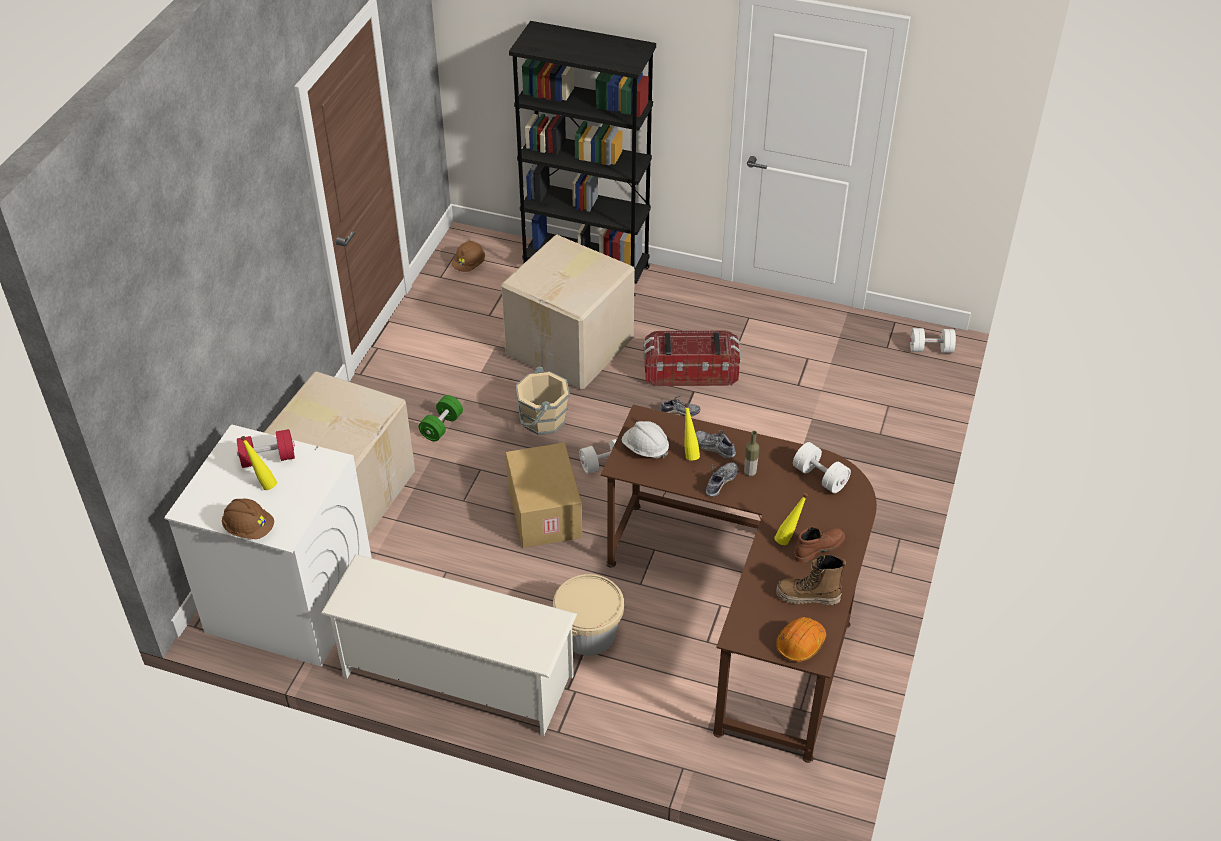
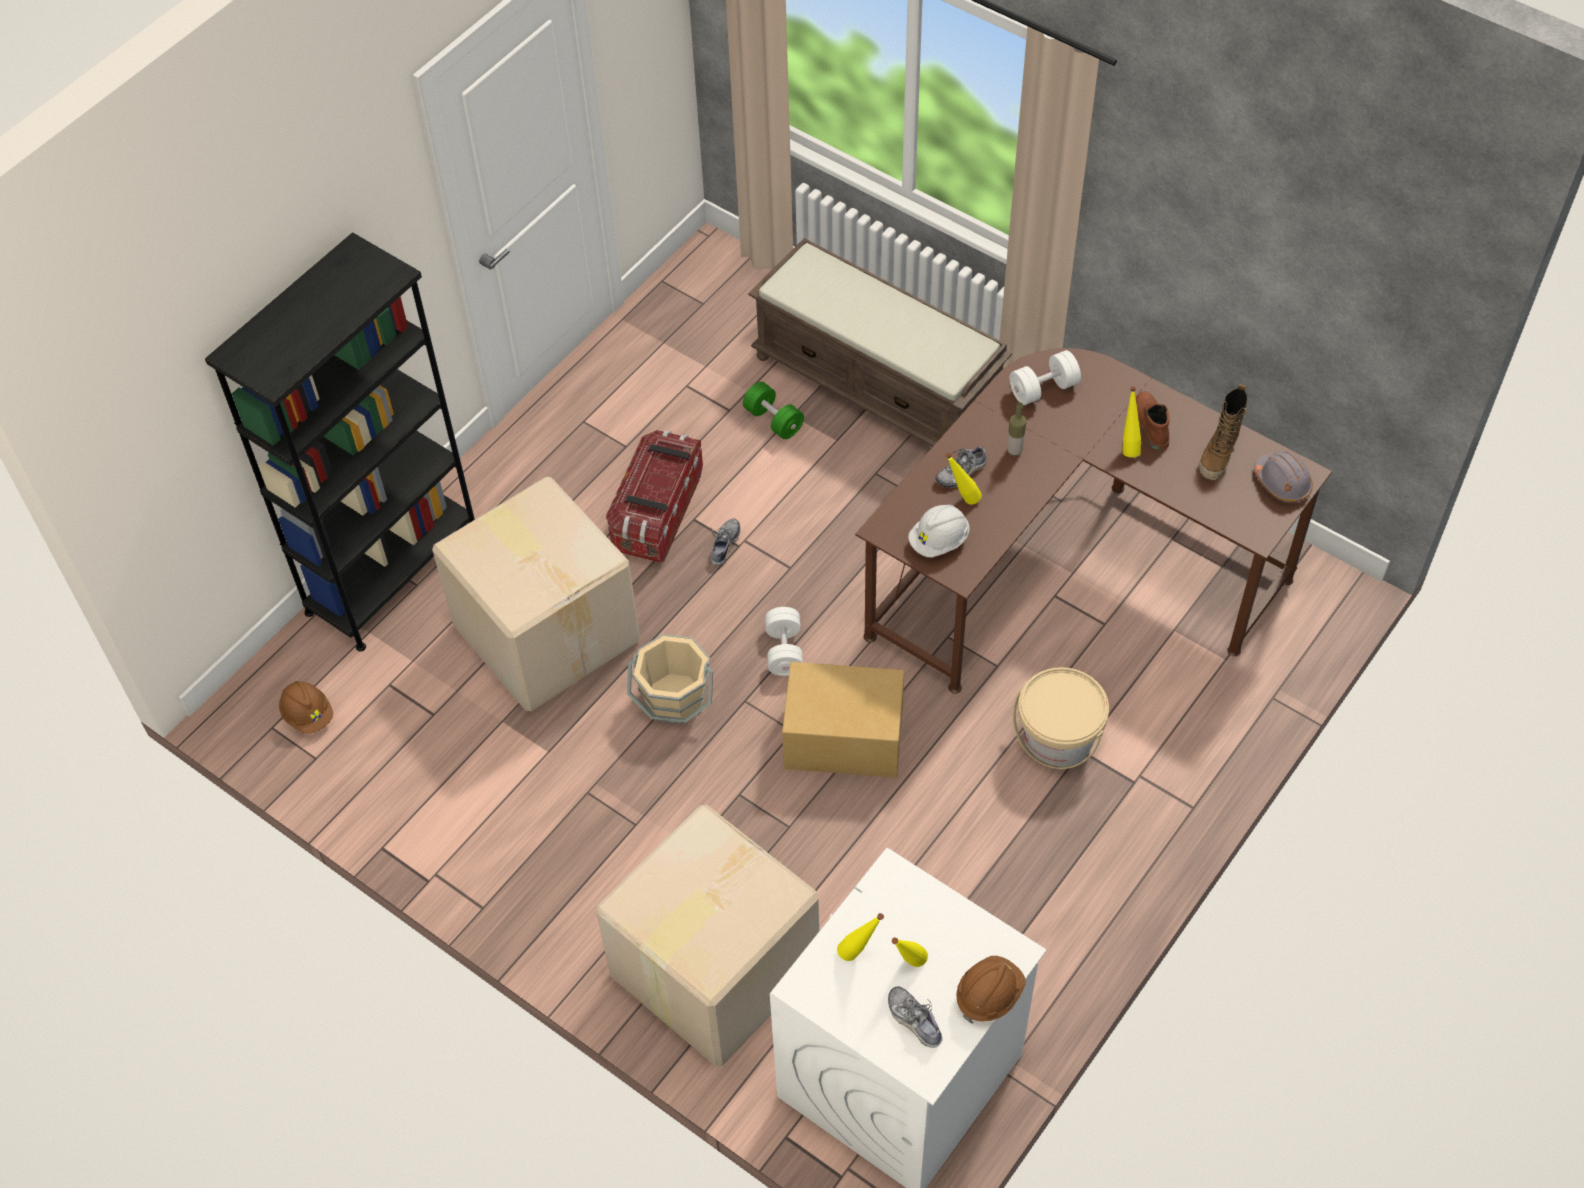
camera: 70 degrees left, 10 degrees up
(268, 458) = (859, 953): red dumbbell -> yellow bottle
(441, 426) = (637, 823): green dumbbell -> green dumbbell (773, 420)
(456, 676) = (1082, 898): white shoe rack -> none
(720, 482) = (1020, 483): shoe -> shoe (914, 1020)
(800, 644) = (1282, 482): orange hard hat -> grey hard hat
(865, 459) = (879, 387): none -> brown bench
(930, 349) = (724, 264): white dumbbell -> none

